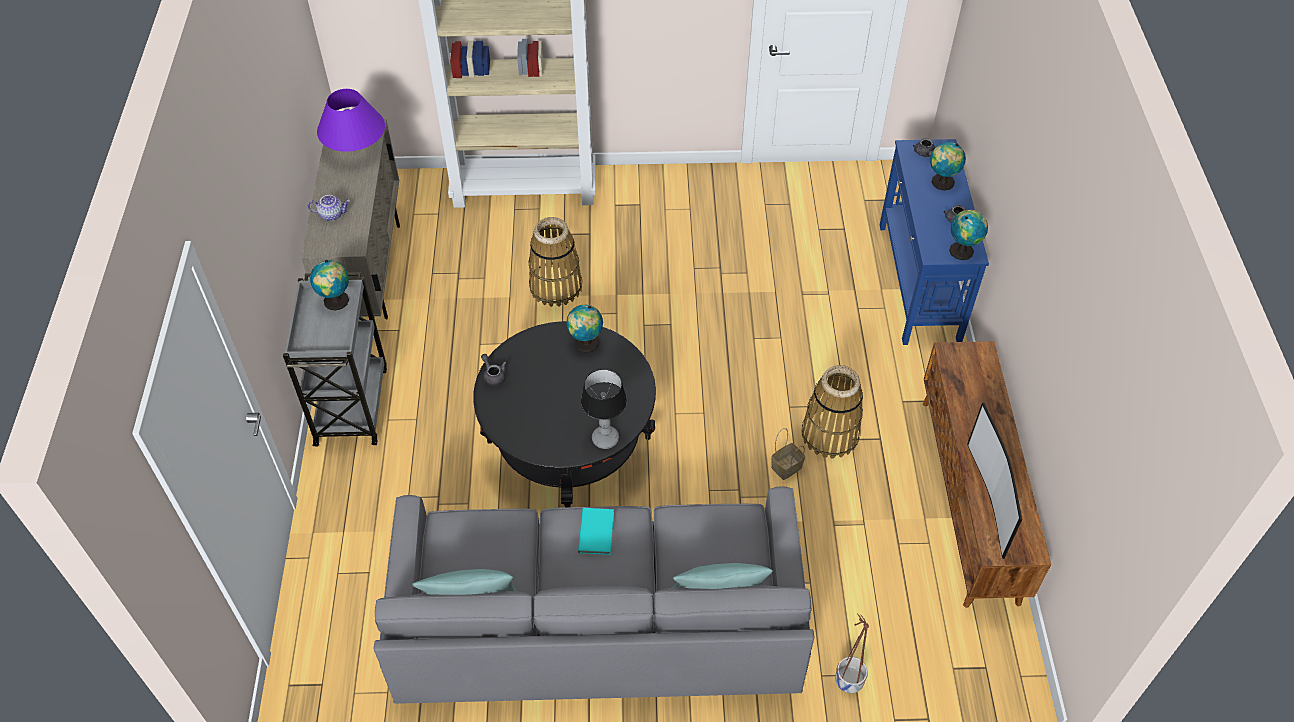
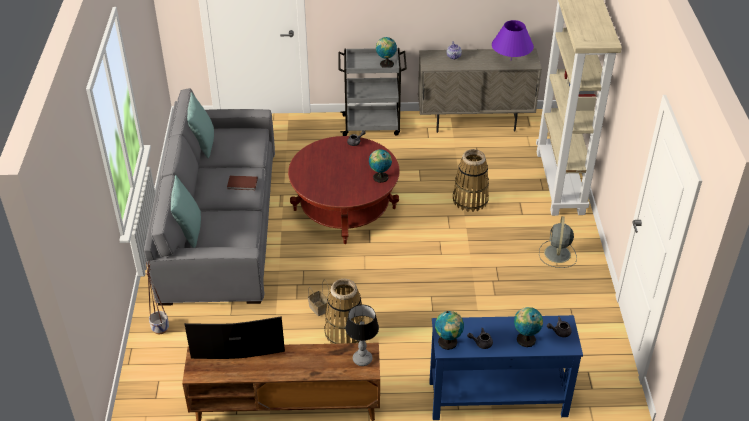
camera: 90 degrees right, 10 degrees down
(568, 439) = (344, 209): black coffee table -> red coffee table
(597, 531) = (242, 184): turquoise book -> brown book
(605, 438) = (307, 186): table lamp -> table lamp (363, 359)
(670, 206) = (557, 254): none -> grey fan

